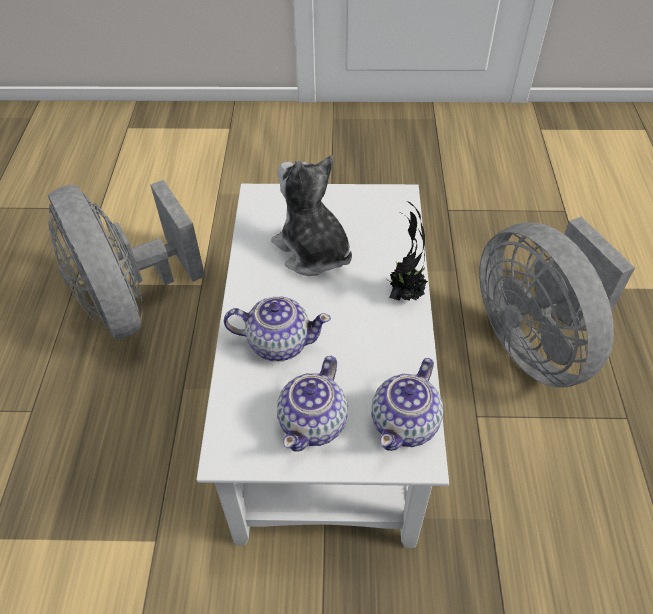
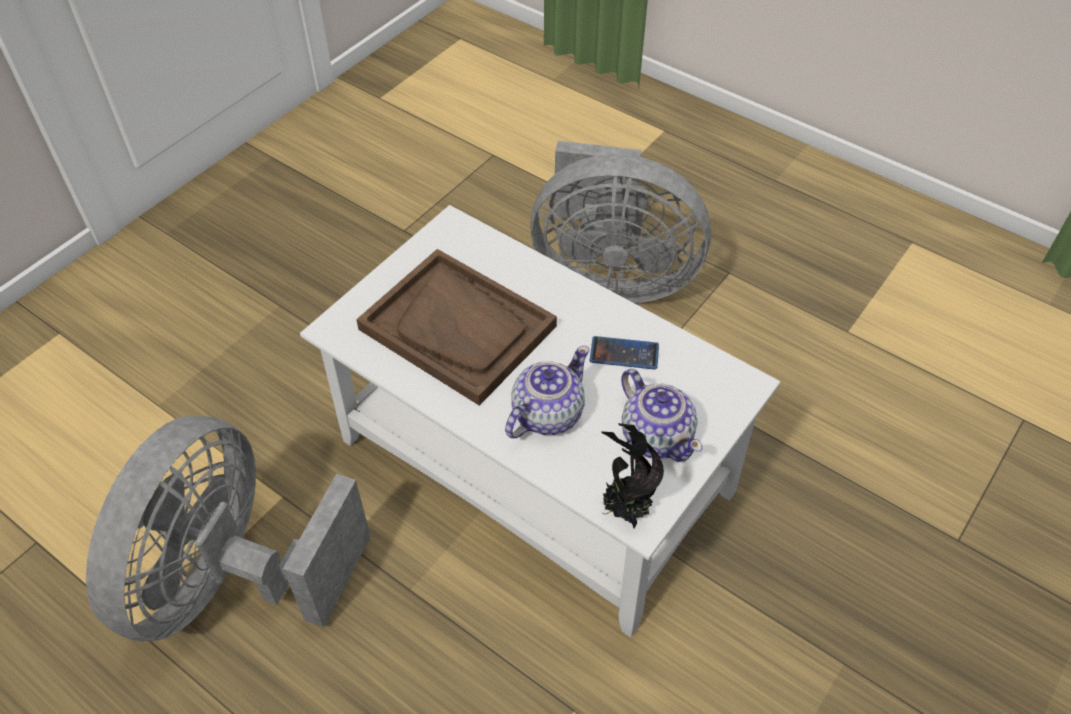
camera: 55 degrees left, 0 degrees up
(132, 301) = (236, 580): grey fan -> grey fan turned 105 degrees clockwise
(312, 251) = (458, 328): plush toy -> brown tray
(376, 357) = (624, 353): none -> phone
(405, 293) = (571, 293): potted plant -> potted plant (623, 509)
(406, 423) = (706, 374): teapot -> none

